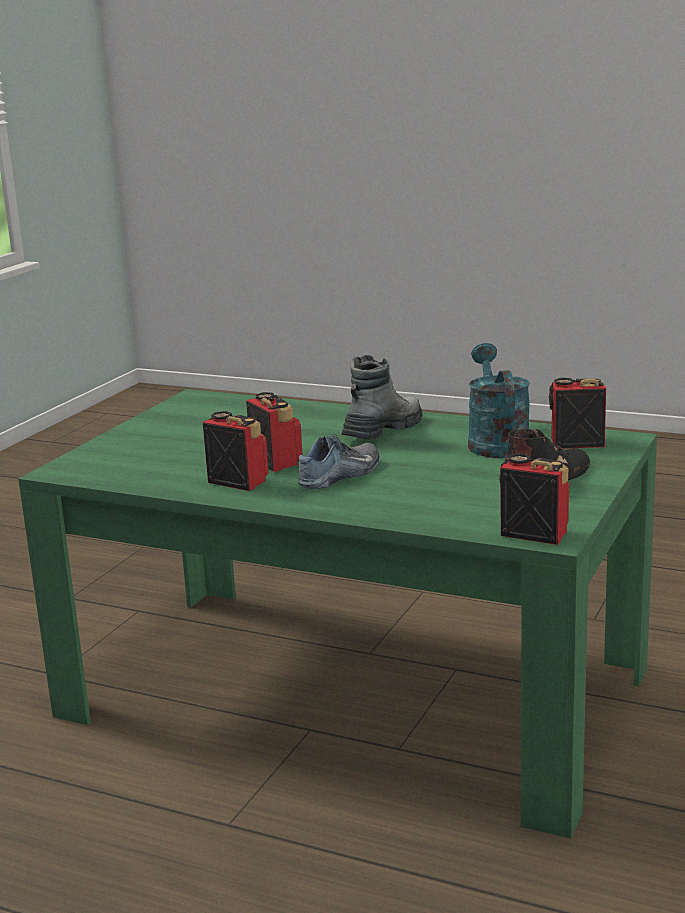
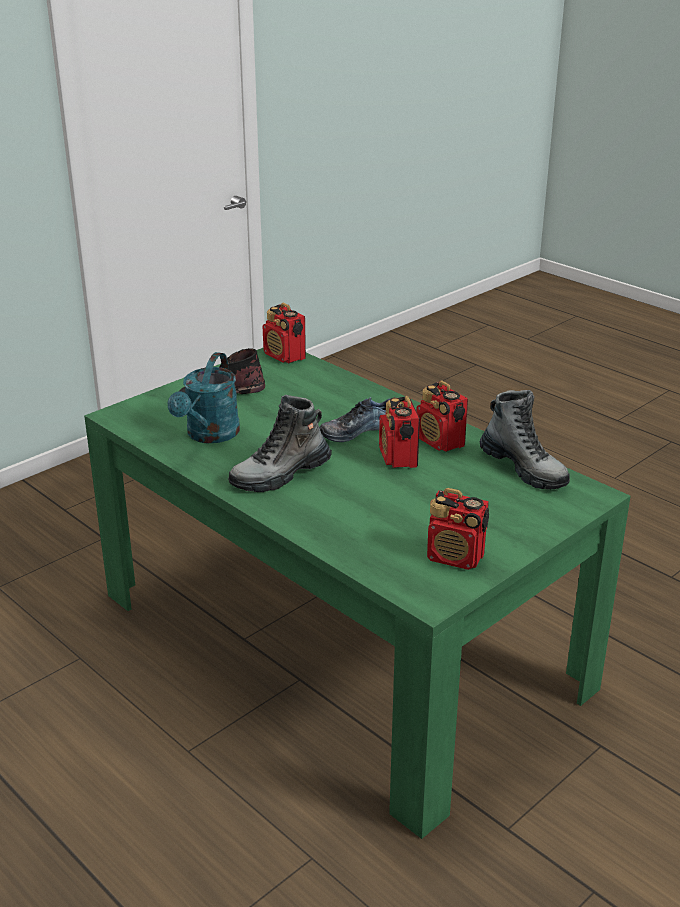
camera: 160 degrees left, 10 degrees up
(134, 477) = (523, 468): none -> boot
(576, 443) = (155, 419): radio -> radio (456, 558)

